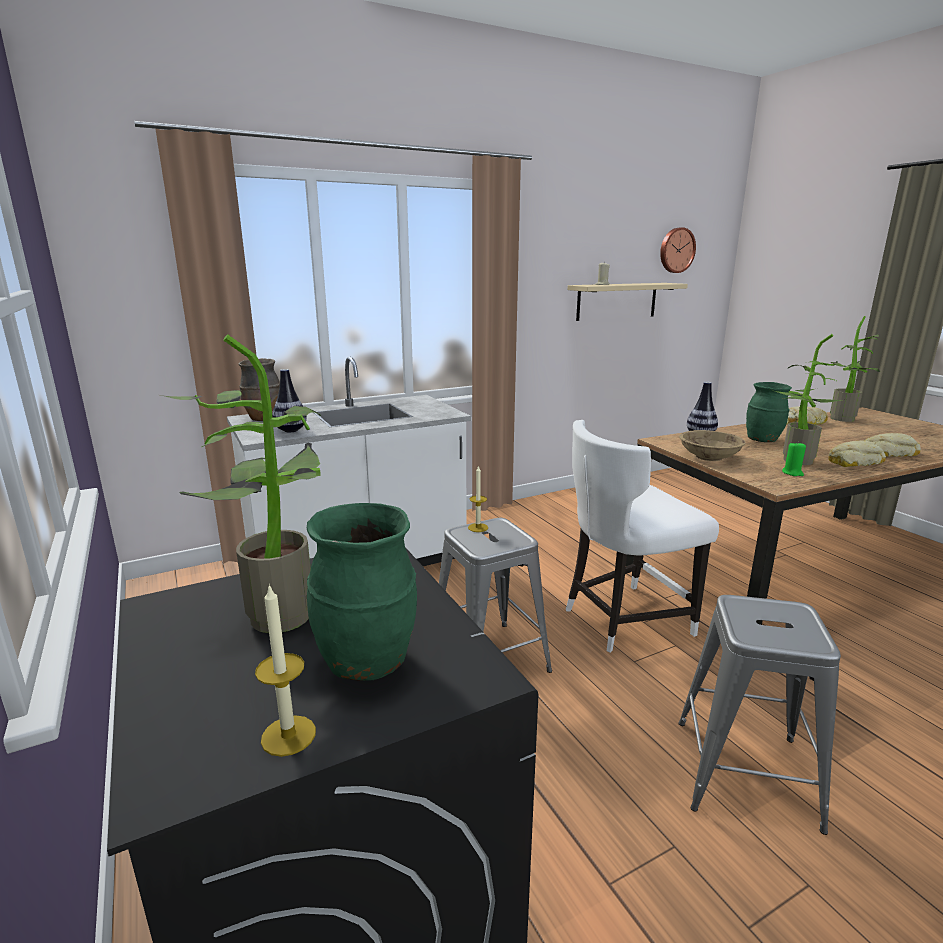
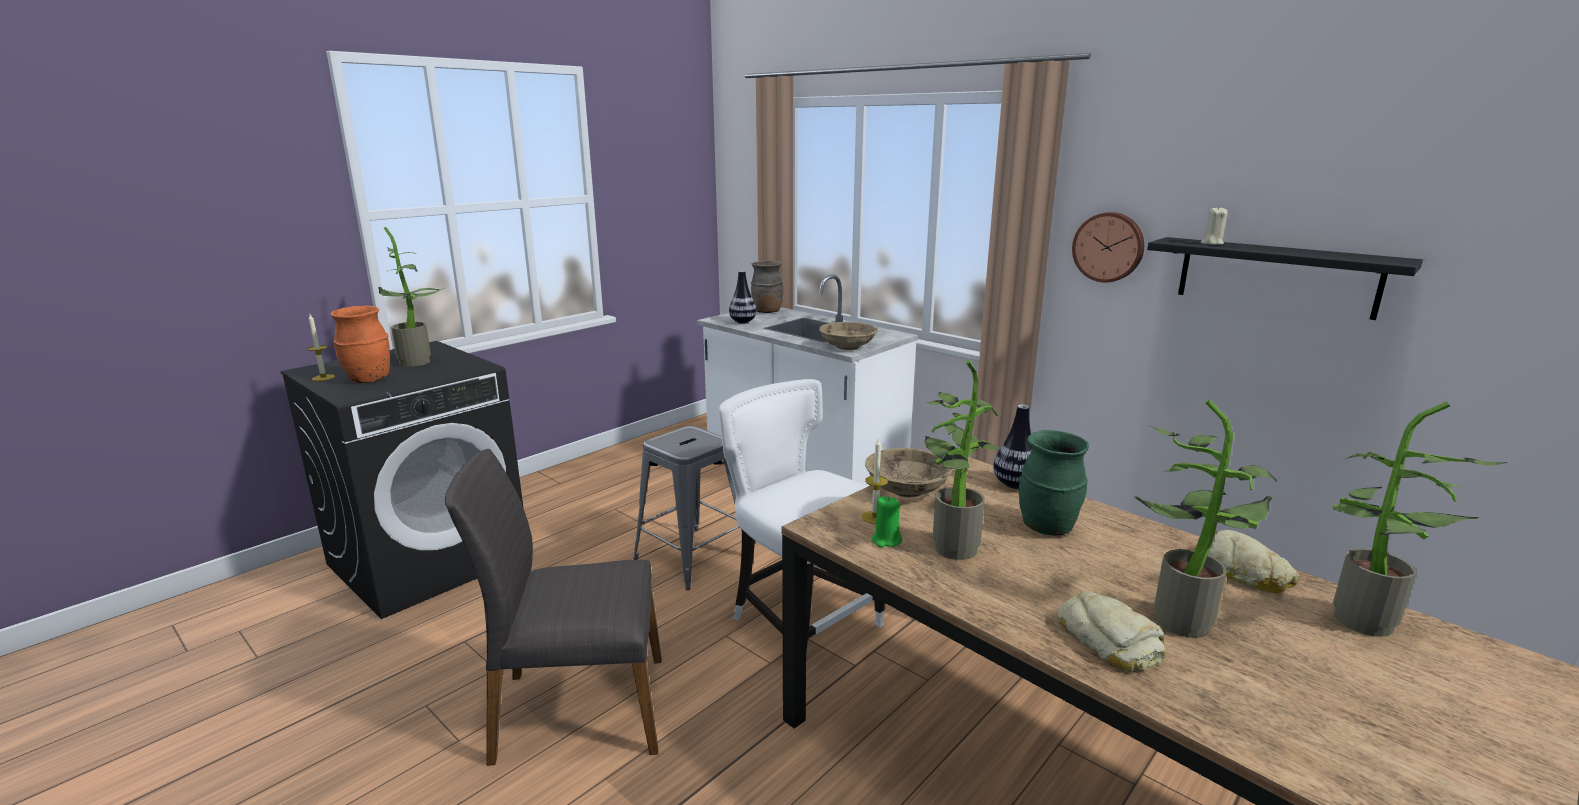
camera: 70 degrees right, 0 degrees up
(368, 662) = (369, 380): green vase -> orange vase
(438, 412) = (847, 347): none -> beige bowl
(478, 527) = (699, 434): candle -> candle (875, 517)
(617, 301) = (1276, 277): beige shelf -> black shelf
(676, 250) = (1469, 196): wall clock -> wall clock (1108, 247)
(745, 772) = (578, 709): grey stool -> grey chair
(853, 461) = (1003, 596): bread -> none
(857, 438) = (1185, 618): none -> potted plant

